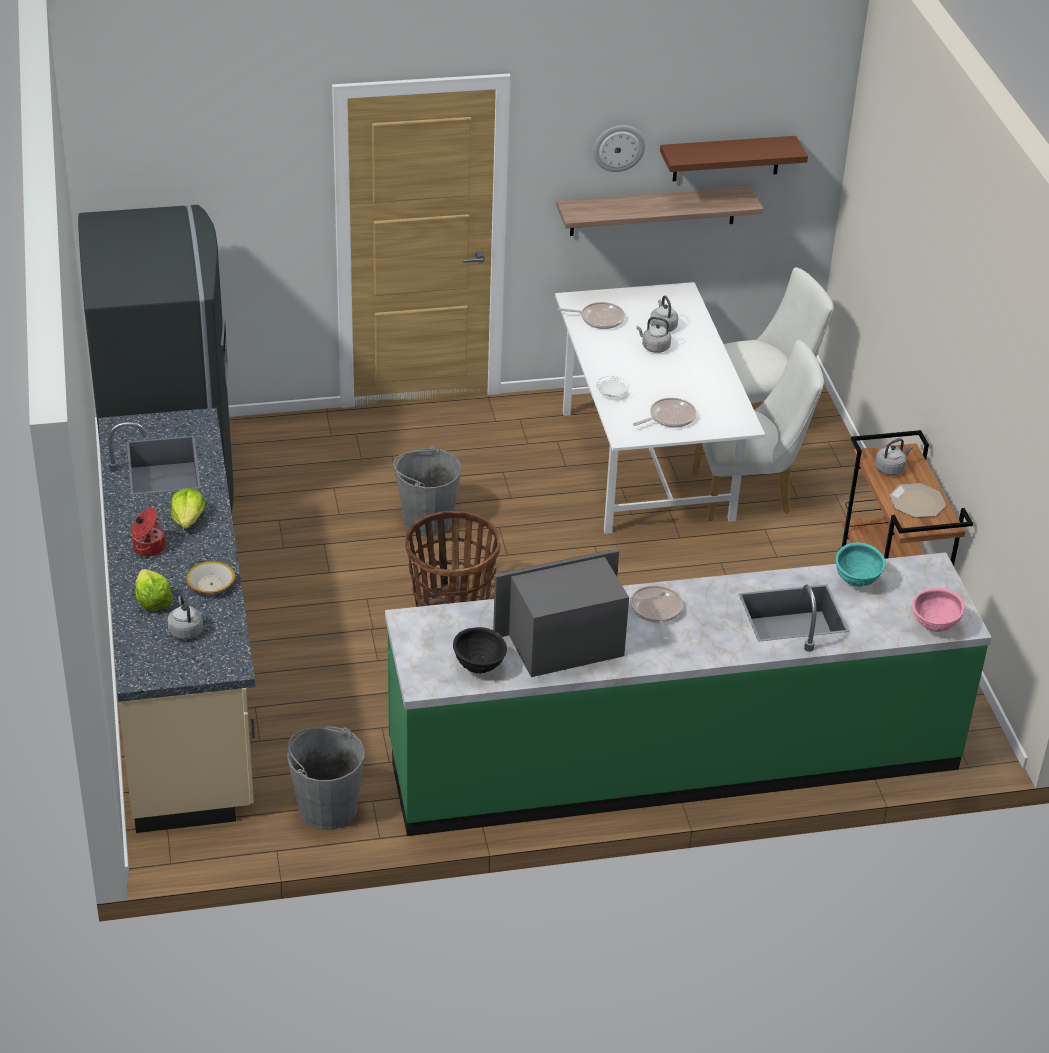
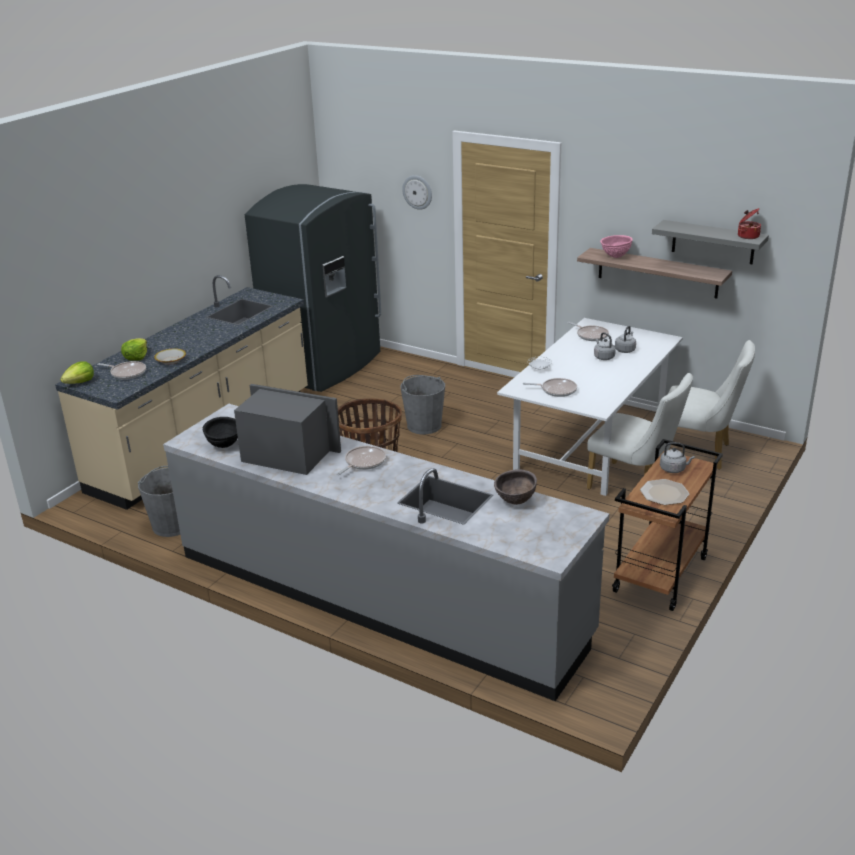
camera: 45 degrees right, 10 degrees down
(148, 547) = (174, 337): cooking pot -> cooking pot (747, 236)
(185, 630) = (127, 373): grey kettle -> frying pan
(188, 519) = (210, 334): lettuce -> lettuce (80, 382)
(618, 147) = (633, 215): wall clock -> wall clock (417, 192)
(673, 757) = (379, 594): green counter -> grey counter
(726, 158) = (713, 242): brown shelf -> grey shelf
(856, 582) = (515, 502): turquoise bowl -> brown bowl
(934, 627) = (528, 548): pink bowl -> pink bowl (615, 256)

